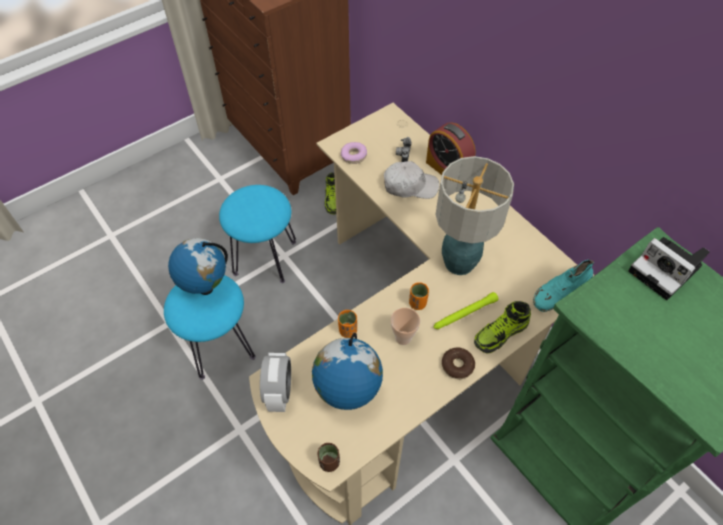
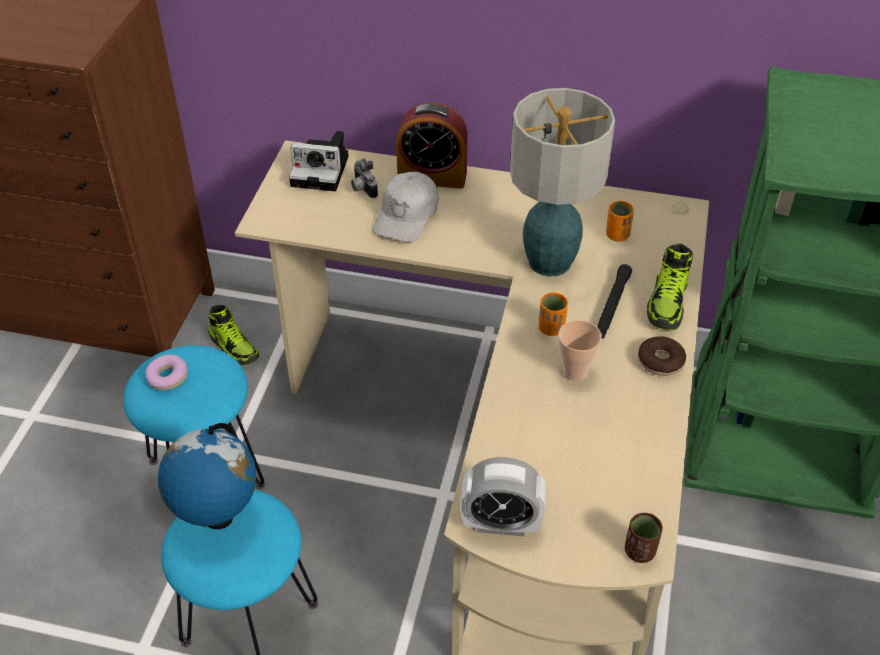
camera: 40 degrees left, 10 degrees down
(279, 392) = (501, 524): alarm clock -> alarm clock turned 135 degrees clockwise
(347, 393) = (580, 469): globe -> none
(348, 330) = (506, 406): orange cup -> orange cup (617, 235)
(353, 156) = (301, 221): donut -> donut (167, 377)
(410, 186) = (407, 216): white cap -> white cap turned 150 degrees clockwise
(464, 314) = (611, 307): green flashlight -> black flashlight
(560, 291) = (679, 227): turquoise shoe -> none
(666, 271) = (820, 97): camera -> camera (322, 170)

